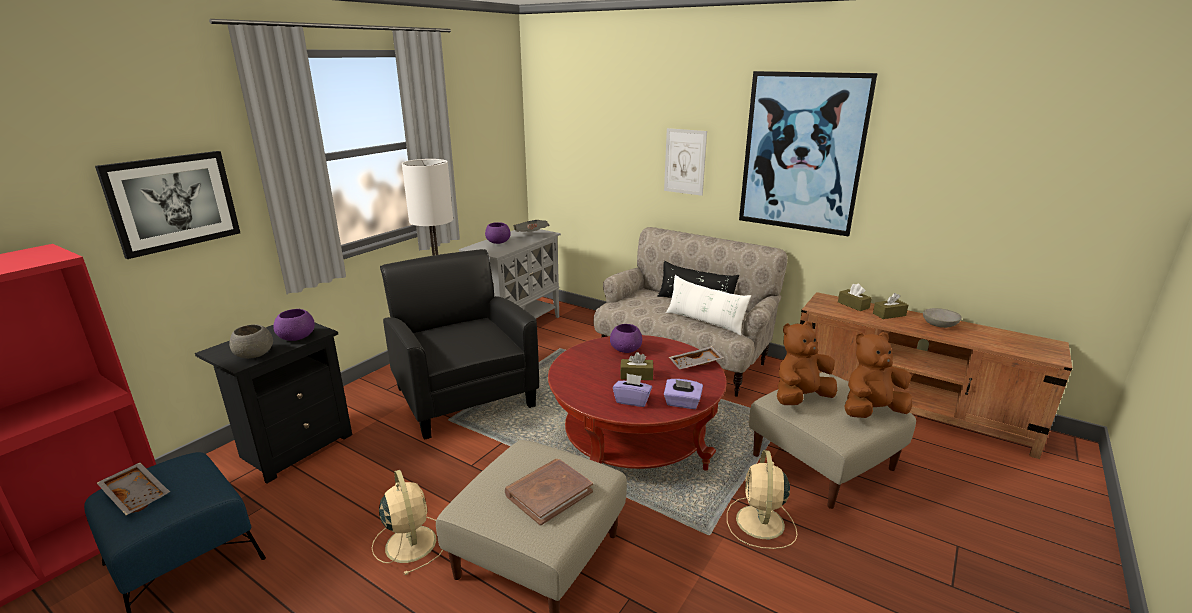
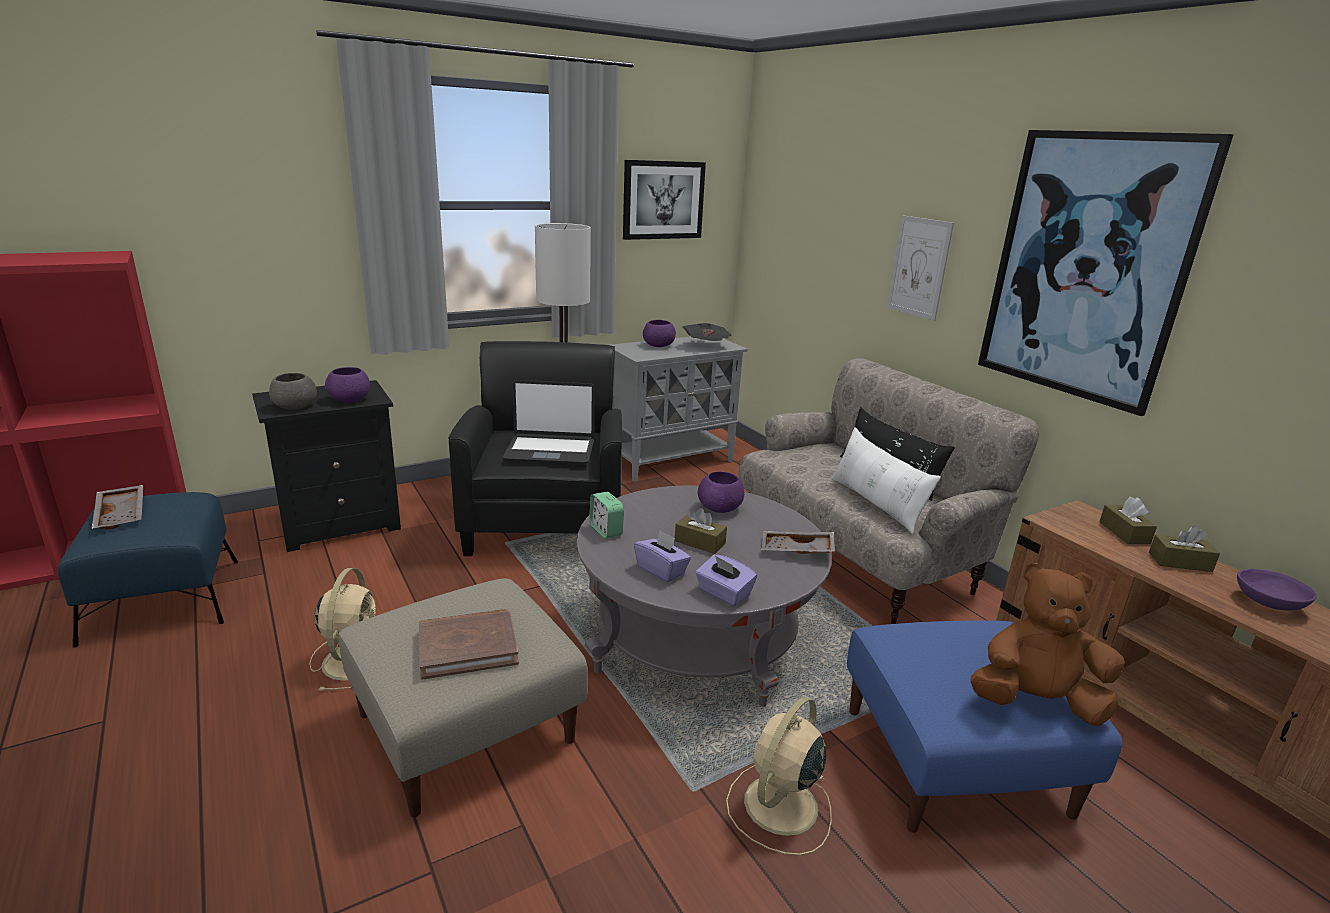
camera: 25 degrees right, 0 degrees up
(173, 202) = (261, 229): picture -> picture (663, 200)
(471, 339) = (550, 451): none -> laptop
(571, 385) = (606, 530): none -> alarm clock
(634, 442) = (696, 638): red coffee table -> grey coffee table
(800, 398) = (929, 645): brown plush toy -> none
(822, 461) = (955, 759): beige ottoman -> blue ottoman
(939, 325) = (1268, 603): grey bowl -> purple bowl

